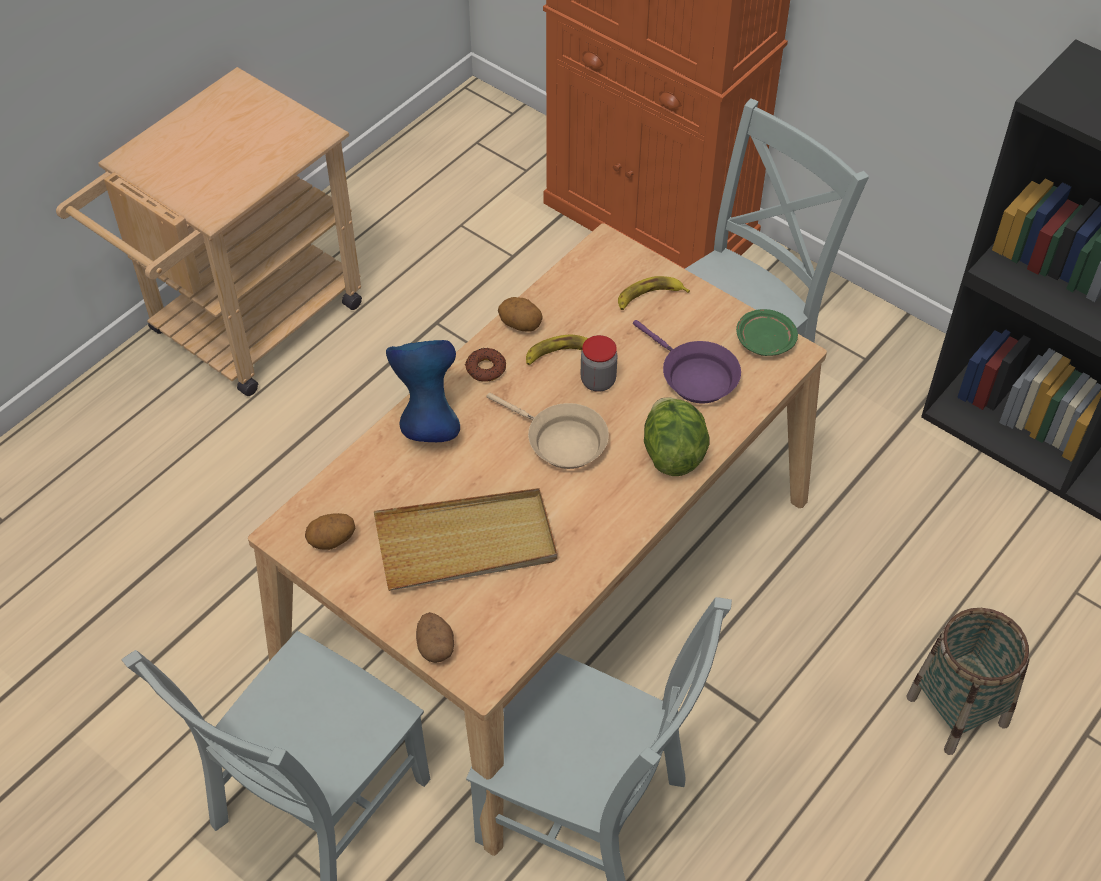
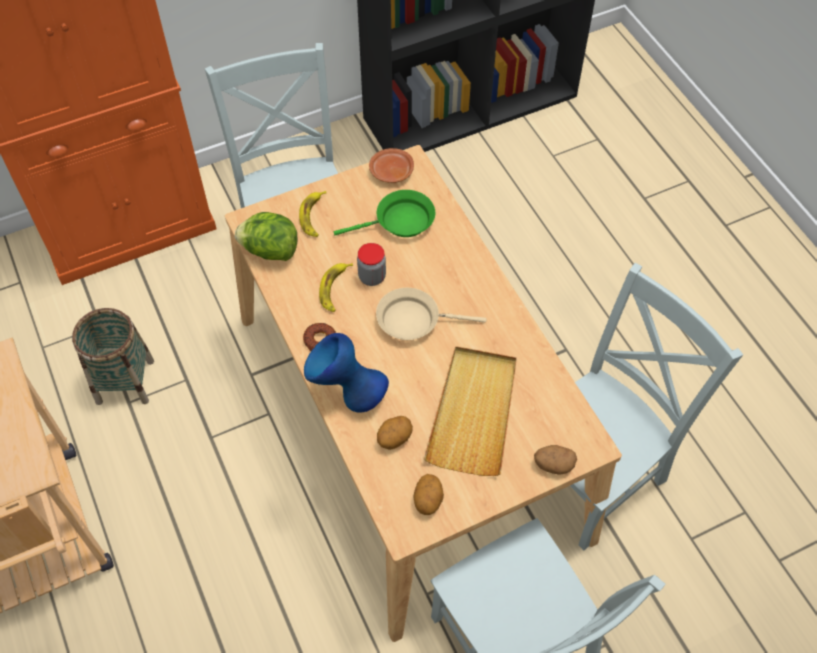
camera: 65 degrees left, 5 degrees up
(520, 325) = (291, 302): potato -> potato (394, 438)
(561, 441) = (413, 320): beige frying pan -> beige frying pan turned 150 degrees counterclockwise
(672, 453) = (458, 261): lettuce -> lettuce (270, 250)
(694, 376) = (400, 222): purple frying pan -> green frying pan
(764, 340) = (391, 171): green plate -> brown plate
(957, 710) = (603, 248): basket -> basket (125, 381)

